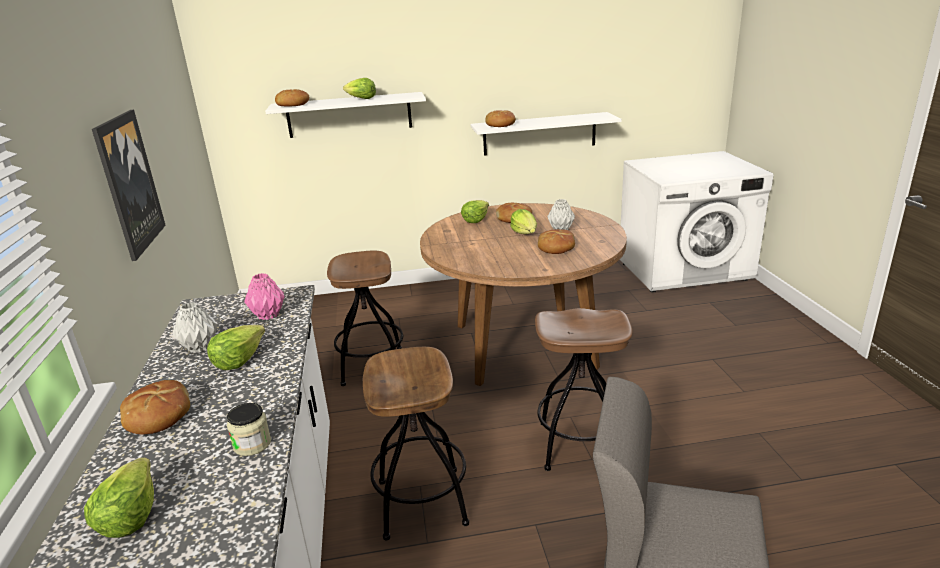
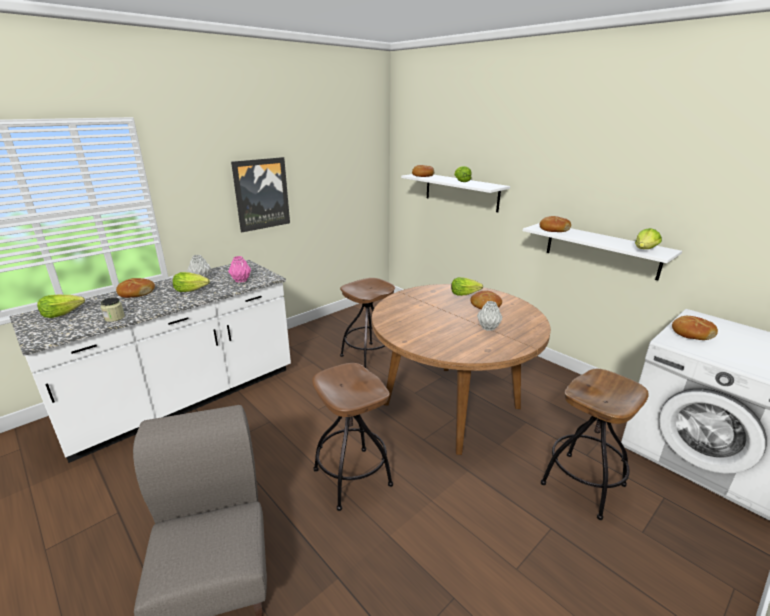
camera: 55 degrees right, 0 degrees up
(422, 502) = (256, 428): brown stool -> brown stool (582, 484)
(525, 233) = (462, 317): lettuce -> lettuce (645, 250)
(556, 248) = (449, 335): bread -> bread (691, 333)

